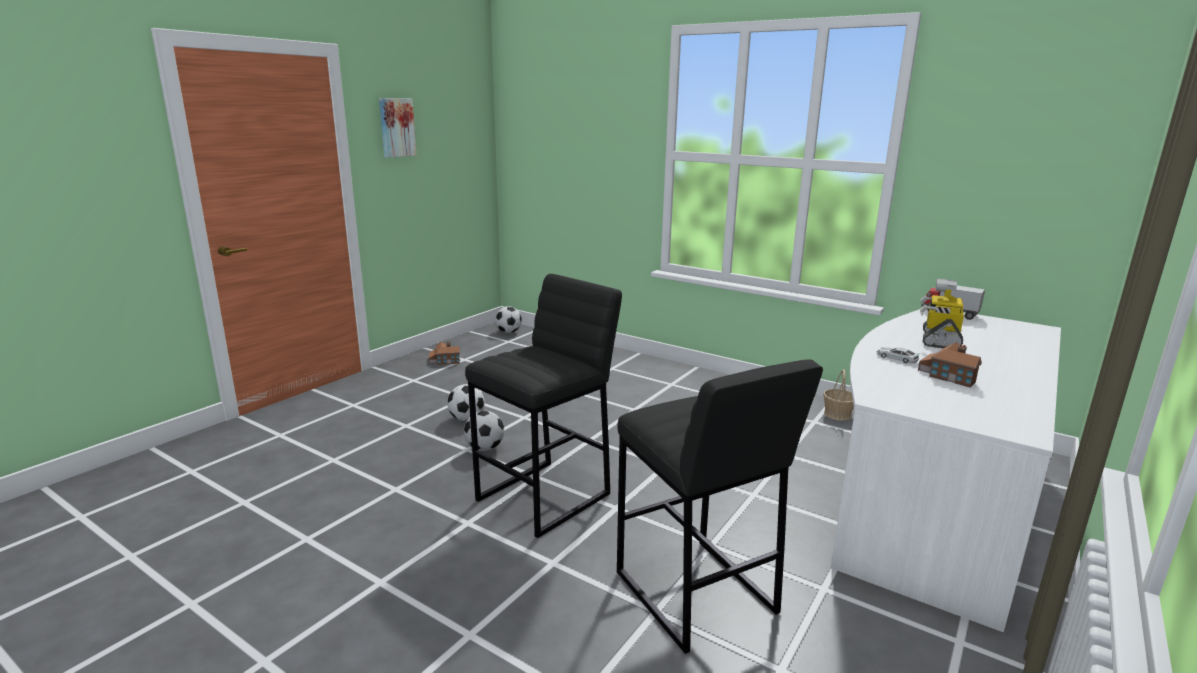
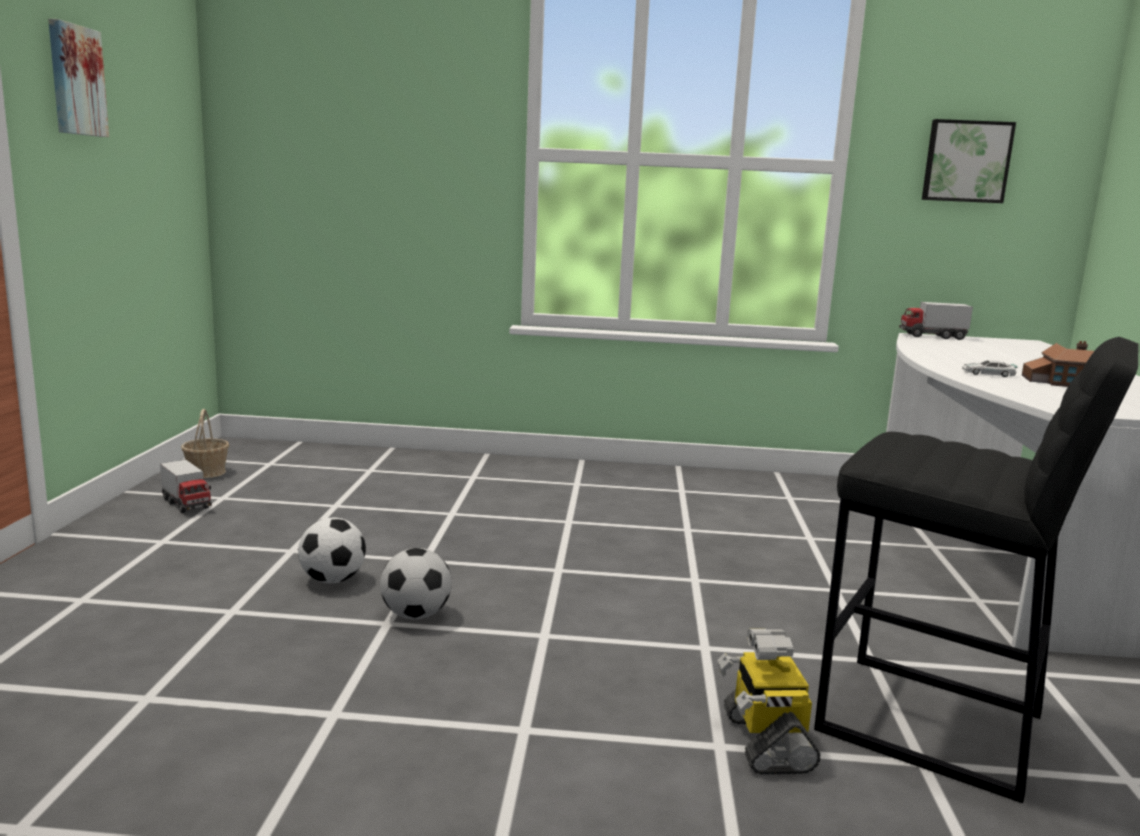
camera: 30 degrees left, 5 degrees down
(444, 360) = (187, 504): toy house -> toy truck
(508, 332) = (254, 451): football -> none
(546, 495) = (592, 657): black stool -> none
(837, 414) = (802, 486): basket -> basket (207, 472)
(939, 340) = (980, 356): toy robot -> toy robot (765, 741)
(1005, 166) = (966, 161): none -> picture

